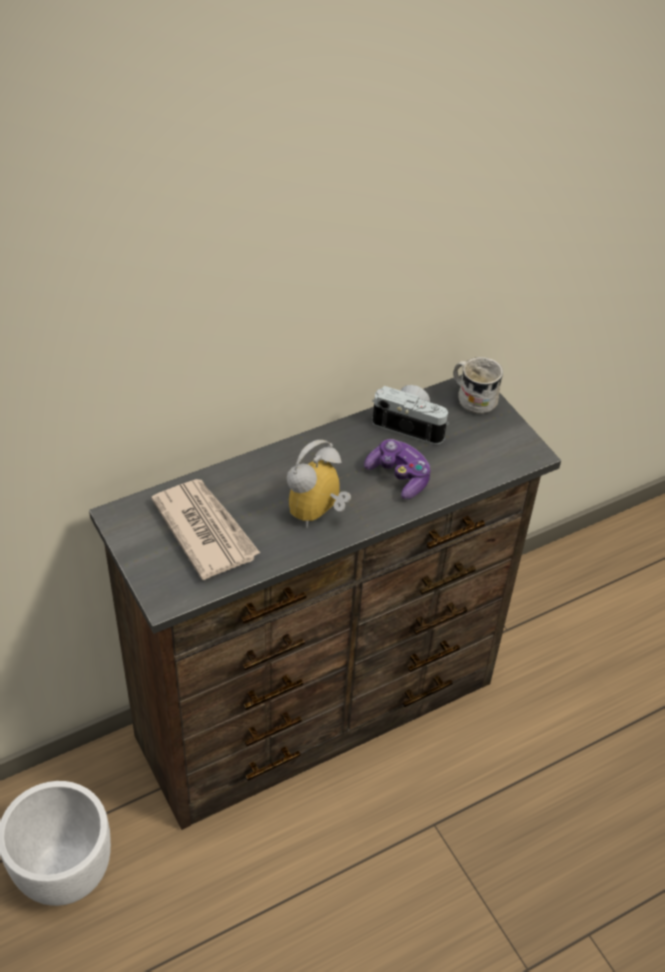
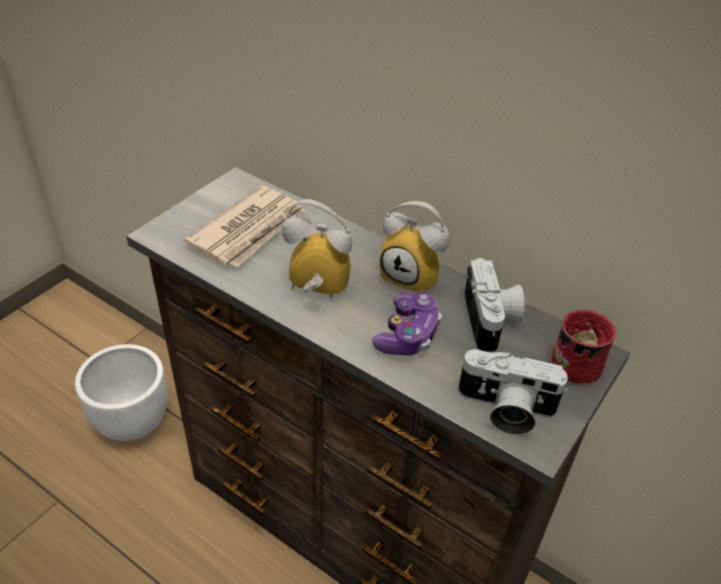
camera: 65 degrees right, 5 degrees down
(336, 446) = (414, 277): none -> alarm clock
(472, 398) = (577, 360): white mug -> red mug
(497, 456) = (504, 409): none -> camera

